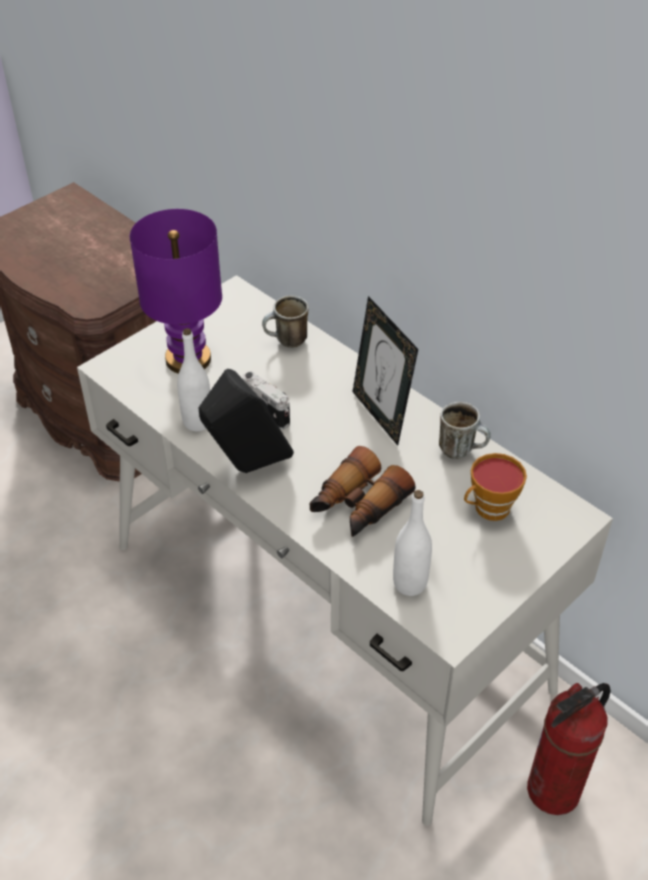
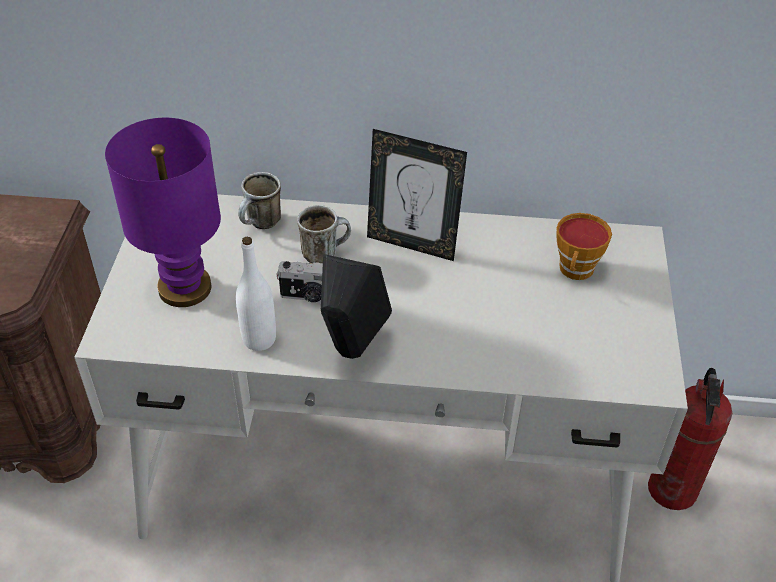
camera: 40 degrees left, 0 degrees up
(357, 505) = (477, 328): binoculars -> none
(410, 583) = (586, 365): white bottle -> none
(462, 450) = (505, 236): mug -> mug (325, 253)

